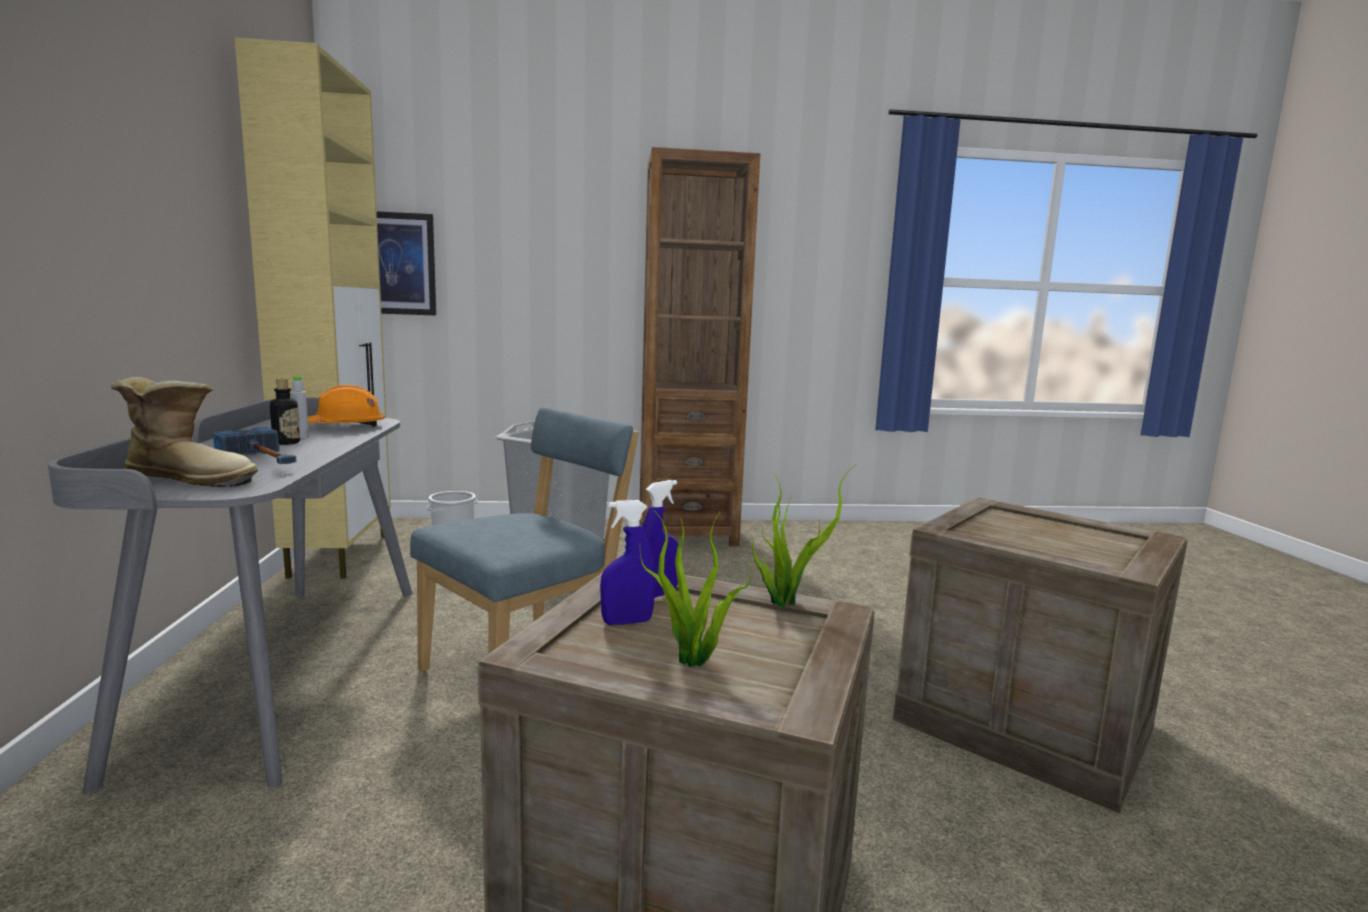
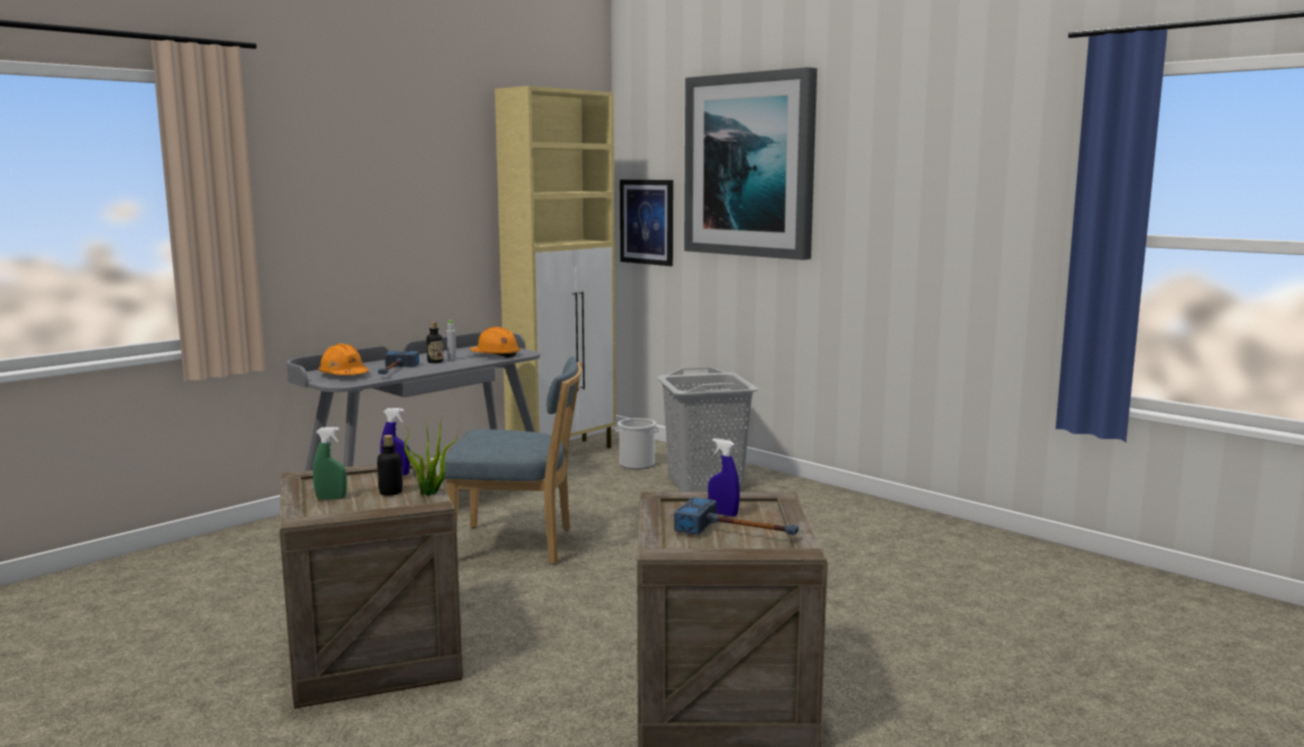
camera: 50 degrees right, 0 degrees up
(191, 479) = (344, 375): boot -> orange hard hat
(547, 203) = (750, 165): none -> picture
(627, 622) = (359, 480): blue spray bottle -> blue spray bottle (723, 514)
(686, 533) = (829, 503): brown bookcase -> none
(693, 662) = (331, 498): potted plant -> green spray bottle
(729, 620) = (391, 492): none -> bottle
(1088, 537) = (738, 532): none -> hammer

